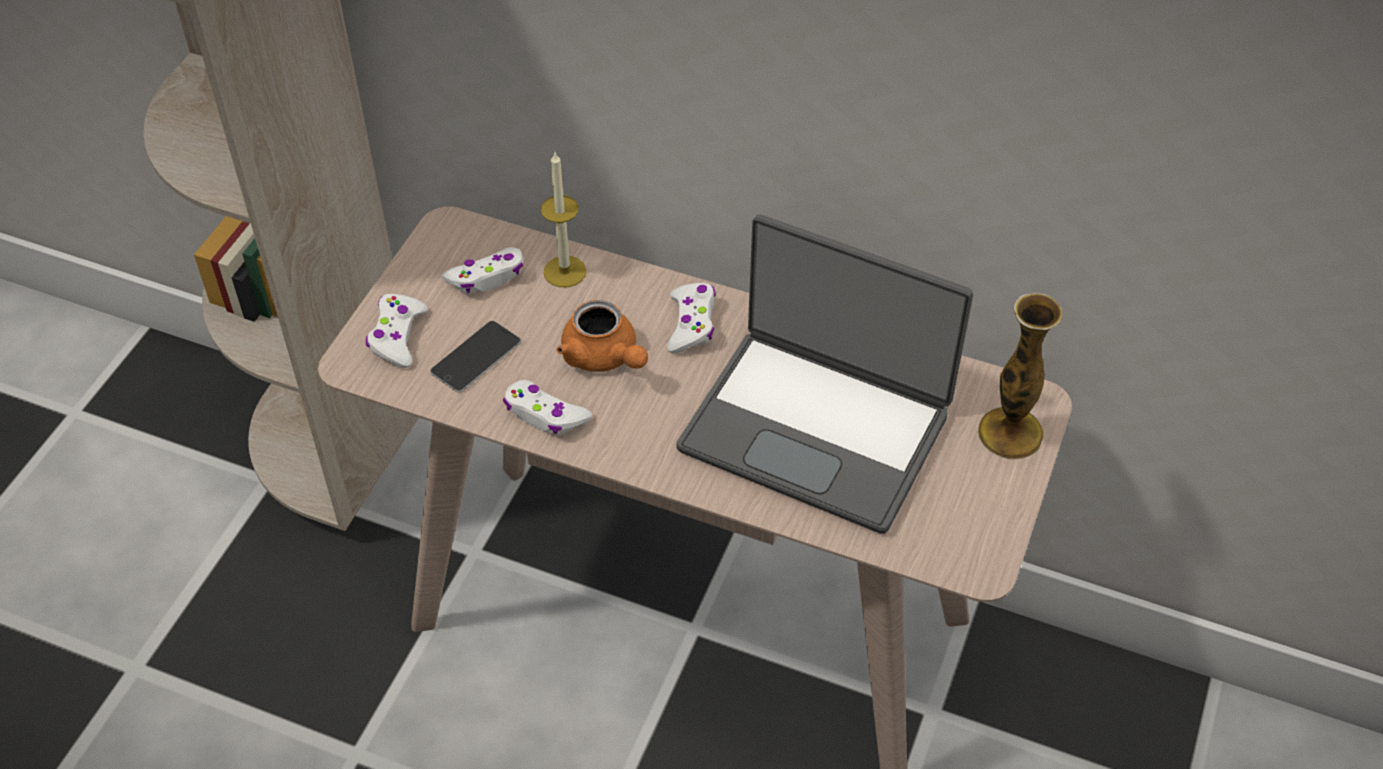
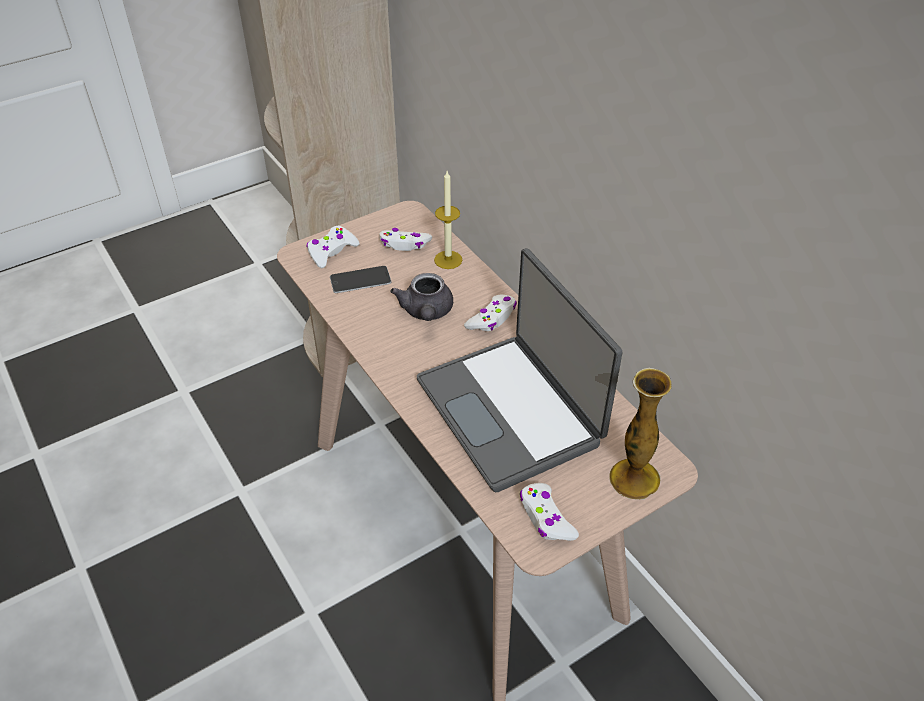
camera: 35 degrees right, 5 degrees down
(545, 415) = (366, 326): white game controller -> white game controller (546, 518)
(604, 357) = (426, 312): orange teapot -> grey teapot

